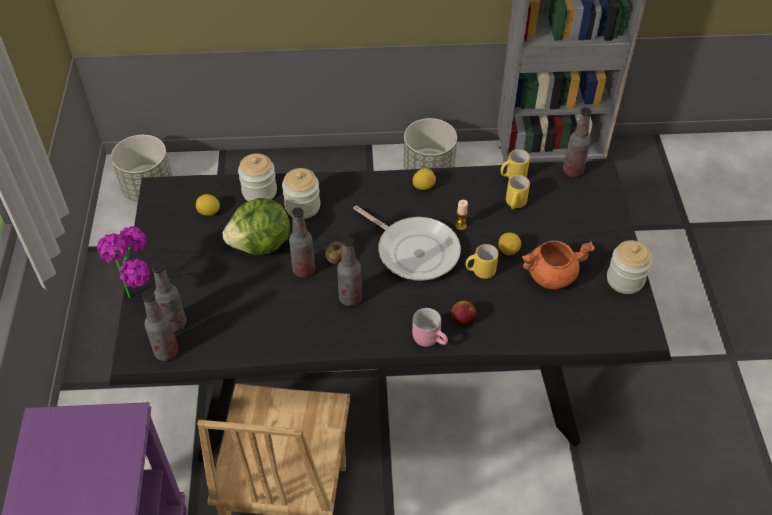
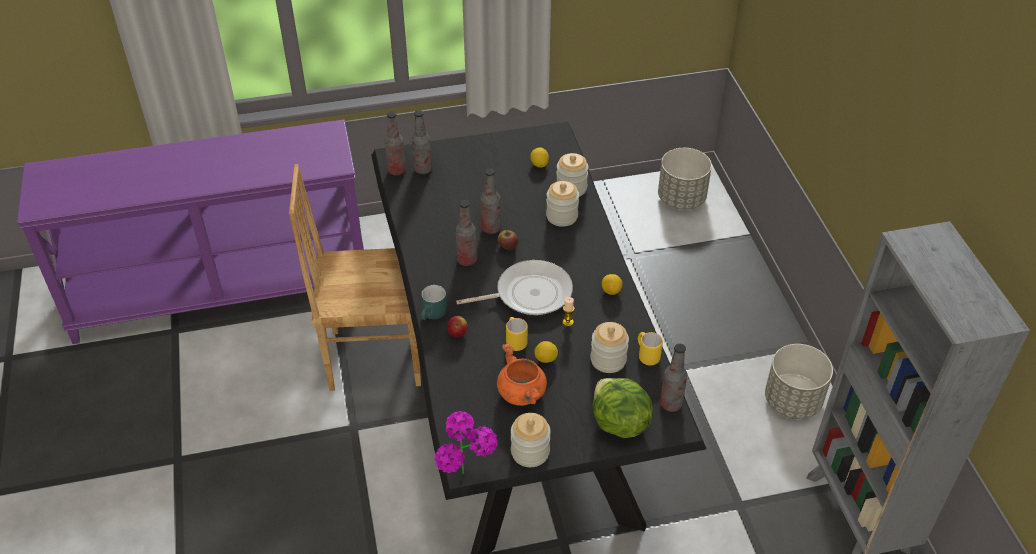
camera: 80 degrees right, 5 degrees down
(141, 294) = (447, 147): potted plant -> potted plant (468, 482)
(261, 245) = (511, 200): lettuce -> lettuce (618, 423)
(414, 251) = (529, 294): frying pan -> frying pan turned 135 degrees counterclockwise
(430, 338) = (434, 315): pink mug -> turquoise mug
(515, 204) = (608, 360): yellow mug -> jar

